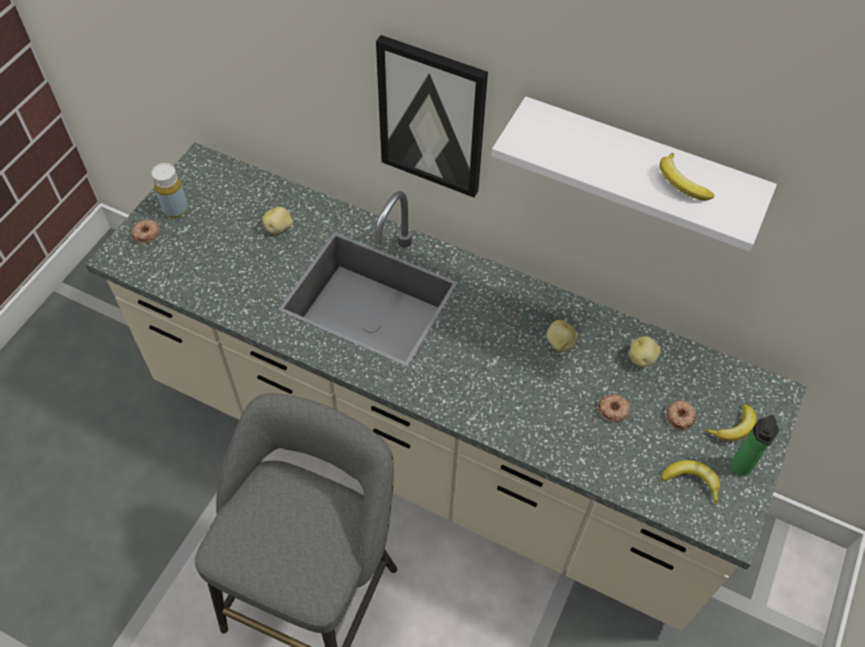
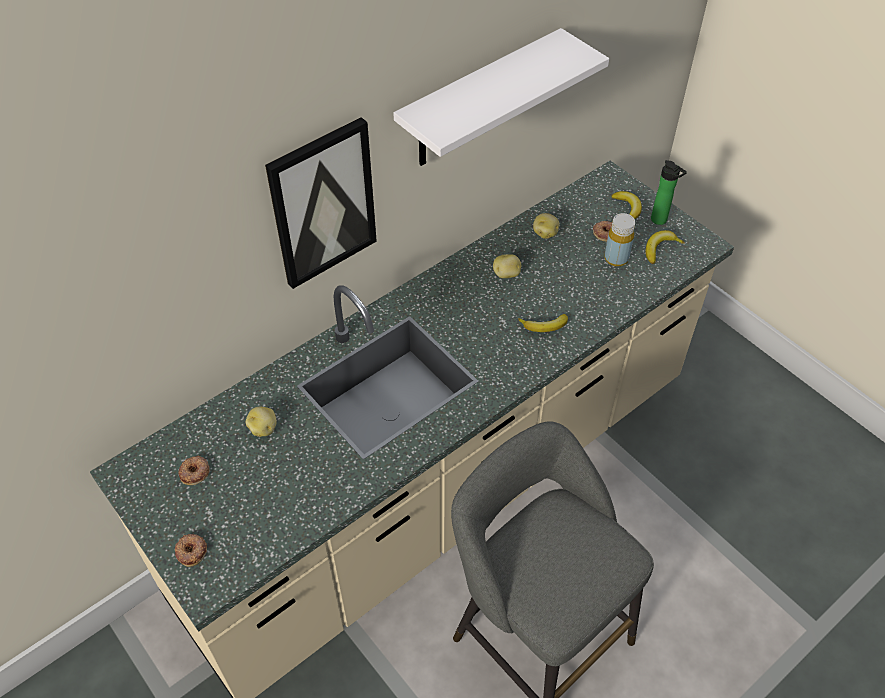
camera: 65 degrees left, 5 degrees down
(175, 209) = (175, 514): yellow bottle -> yellow bottle (616, 259)
(613, 410) = (583, 267): donut -> donut (195, 472)
(680, 183) = (536, 68): banana -> banana (544, 327)

